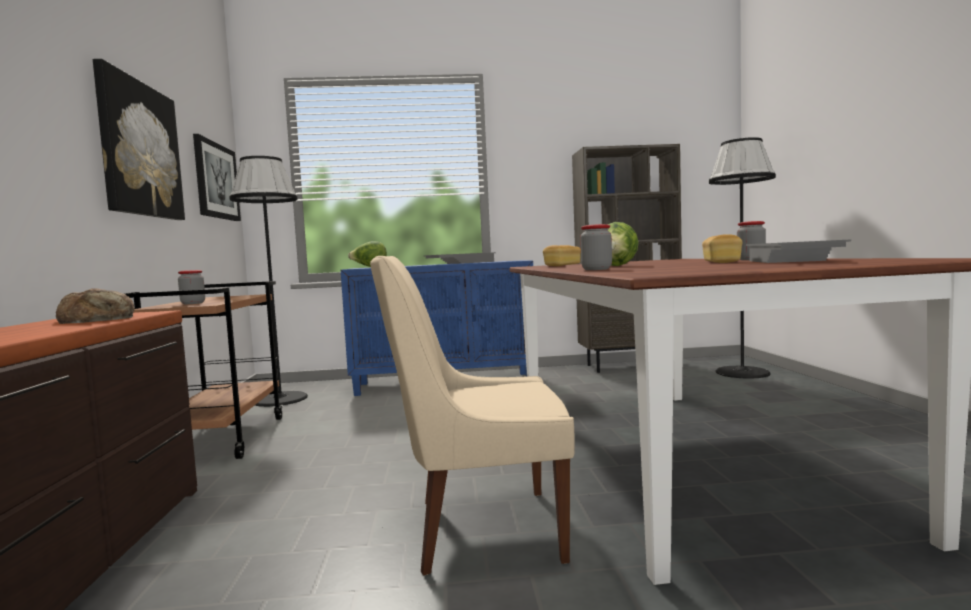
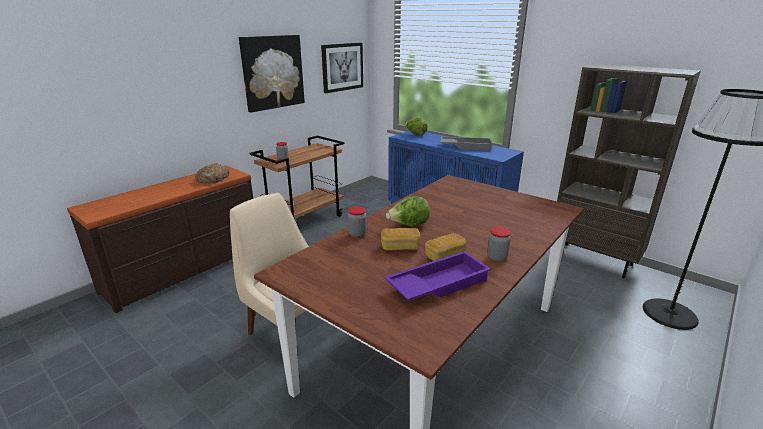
camera: 45 degrees right, 20 degrees up
(280, 399) = (361, 199): black floor lamp -> none
(562, 265) = (446, 194): bread -> bread (400, 247)
(788, 261) = (437, 283): grey tray -> purple tray

